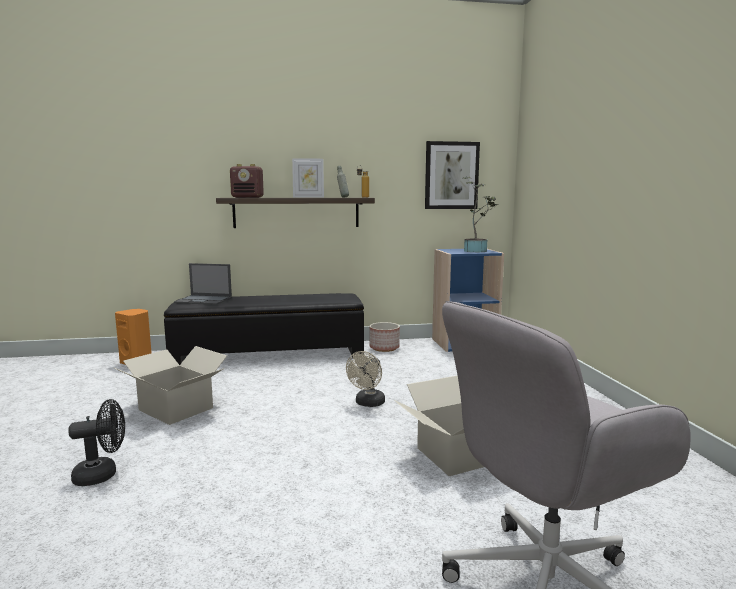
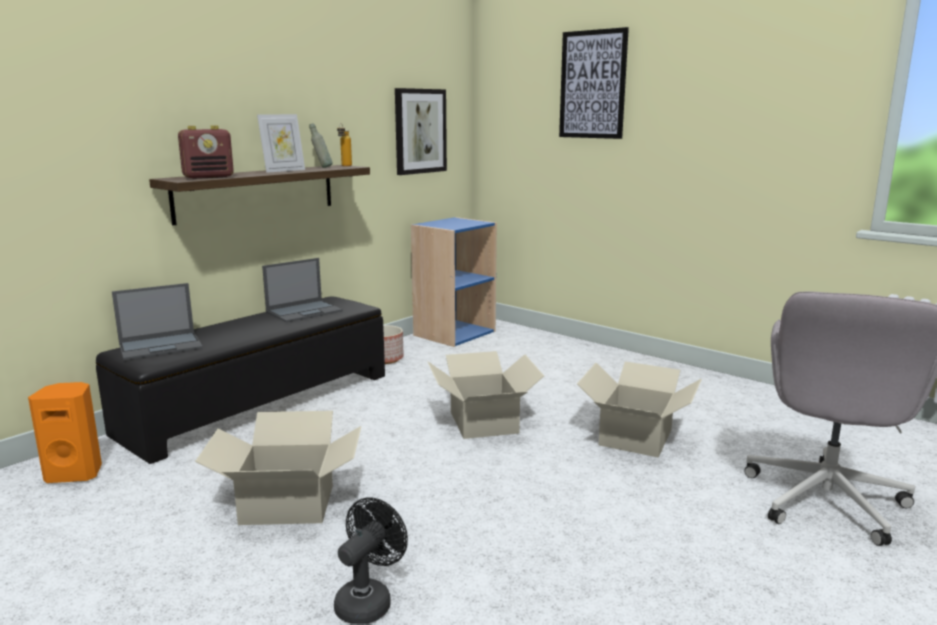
camera: 40 degrees left, 5 degrees up
(312, 297) = (305, 311): none -> laptop
(368, 403) = (484, 422): beige fan -> cardboard box
(477, 250) = (463, 222): potted plant -> none
(583, 124) = (592, 85): none -> picture

